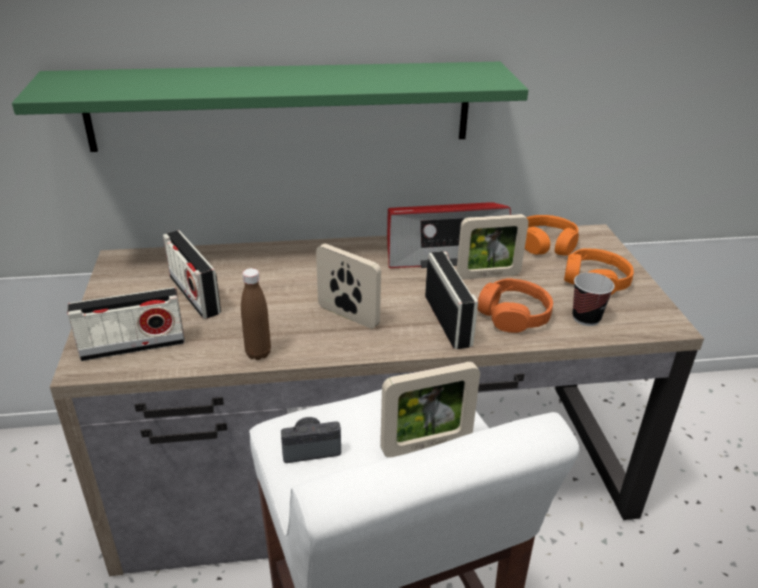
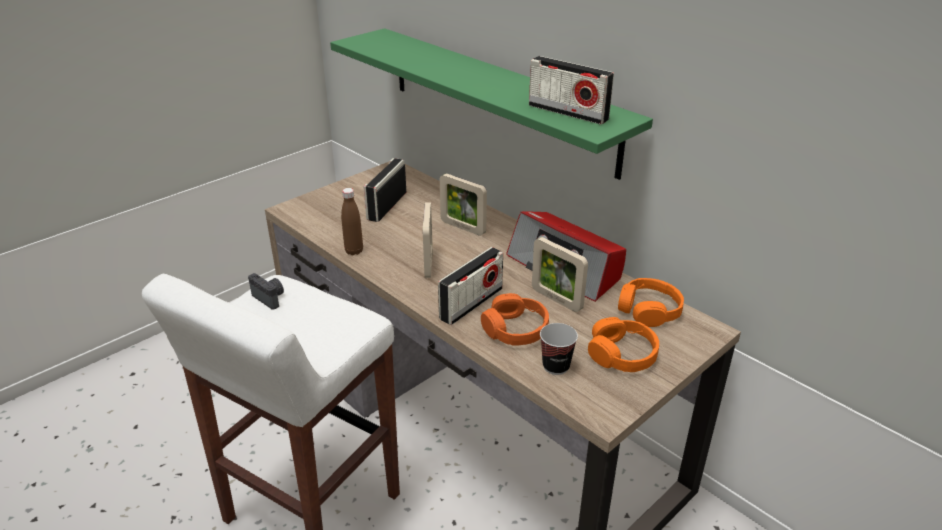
camera: 55 degrees right, 0 degrees up
(133, 347) = (318, 213): radio -> radio (568, 112)
(426, 445) = (308, 336): picture frame -> picture frame (463, 227)

